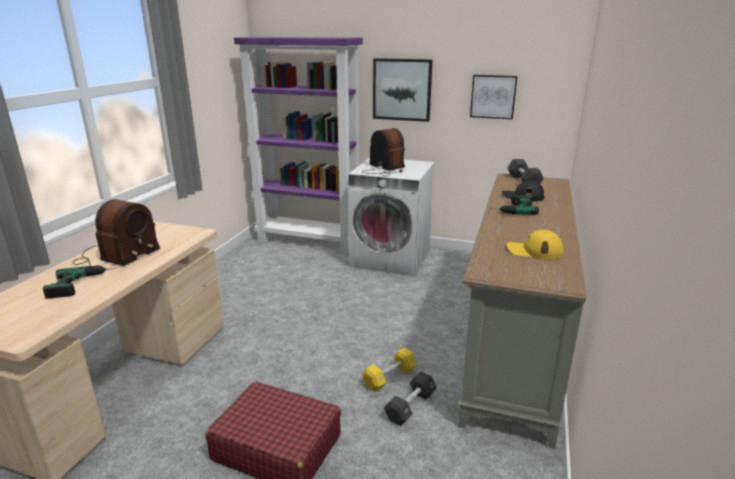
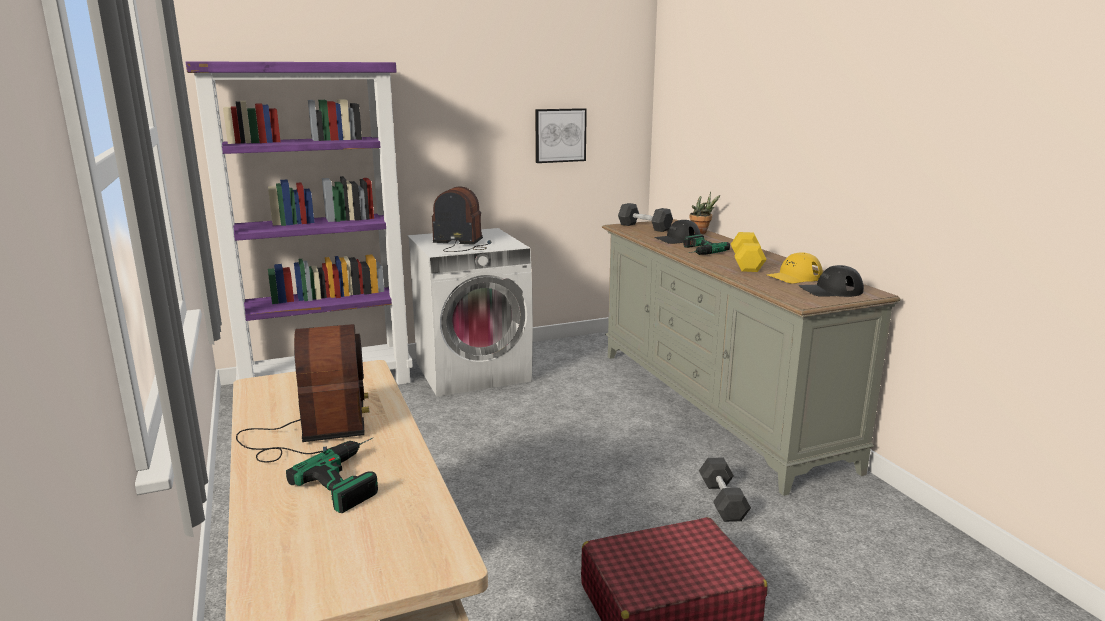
camera: 40 degrees left, 5 degrees down
(389, 377) = (664, 485): yellow dumbbell -> yellow dumbbell (746, 263)
(402, 89) = (444, 134): picture -> none
(533, 271) = (830, 290): none -> black cap
(559, 195) = (702, 232): none -> potted plant

